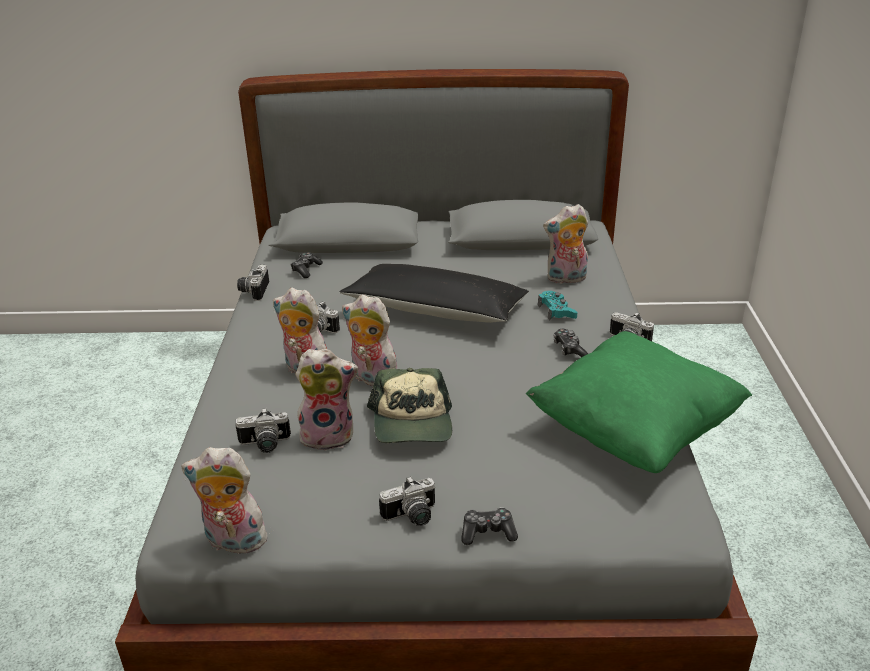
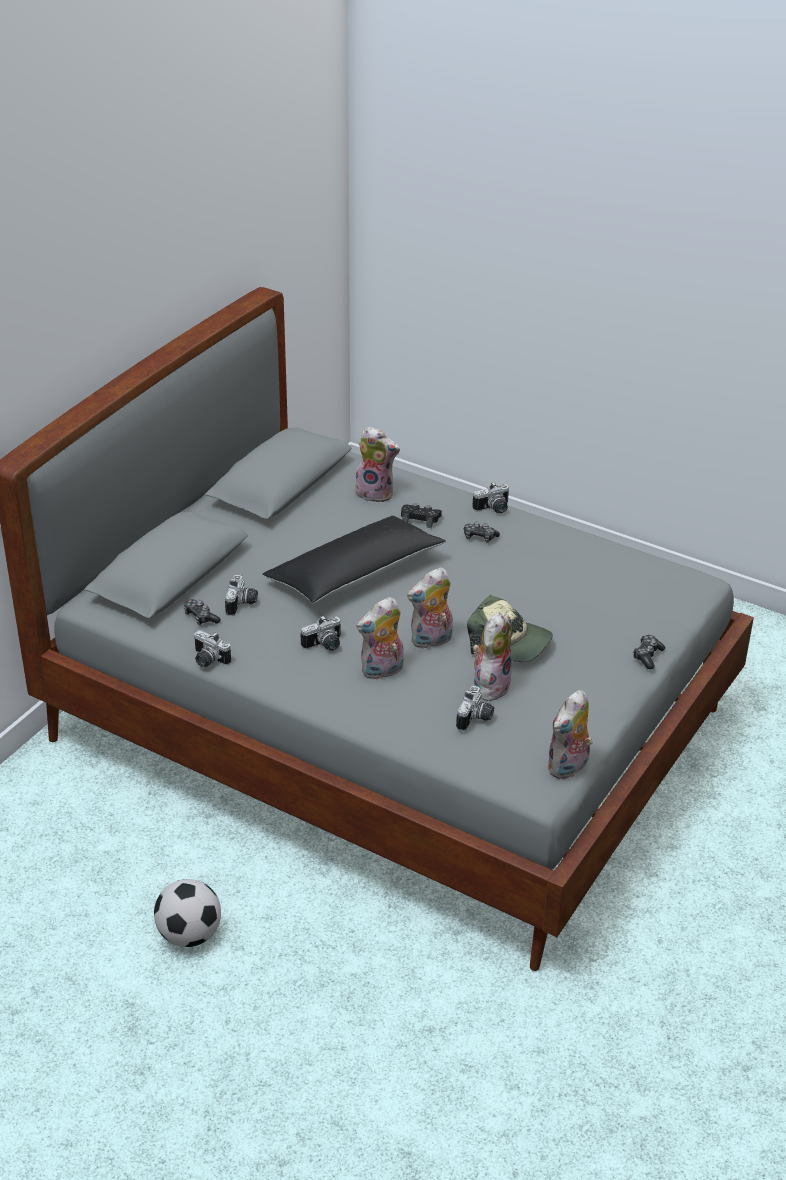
camera: 60 degrees left, 5 degrees up
(119, 481) = (189, 935): none -> football
(412, 517) = (608, 681): camera -> camera (242, 604)
(556, 311) = (420, 519): turquoise game controller -> black game controller
(566, 279) = (376, 493): plush toy -> plush toy turned 90 degrees counterclockwise
(633, 432) = (598, 557): green pillow -> none

